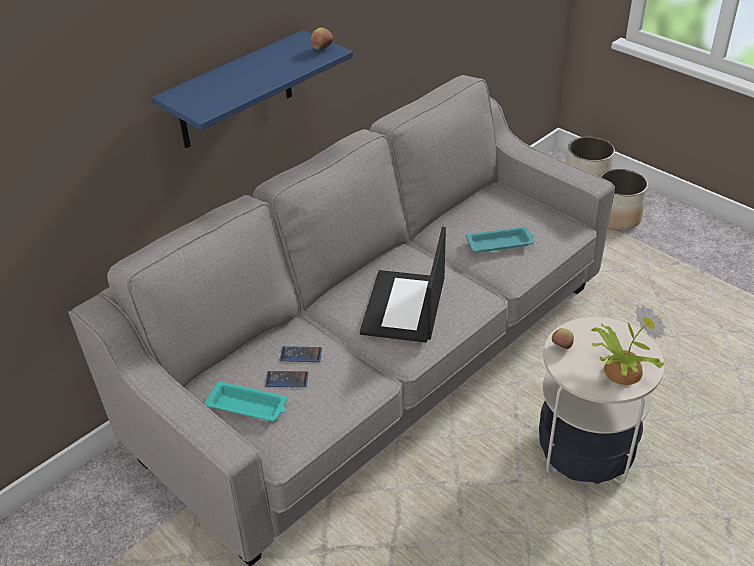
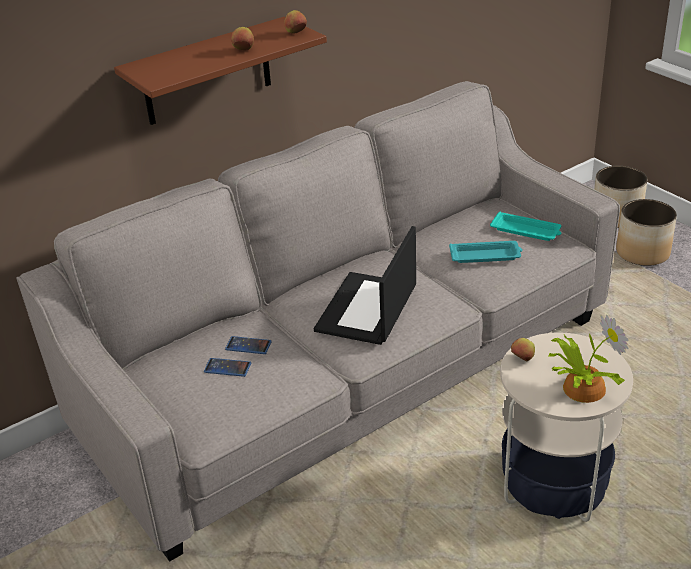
camera: 10 degrees right, 5 degrees down
(235, 91) = (207, 72): blue shelf -> brown shelf
(248, 406) = (182, 389): turquoise tray -> turquoise tray (526, 231)
(277, 71) = (244, 50): none -> apple

